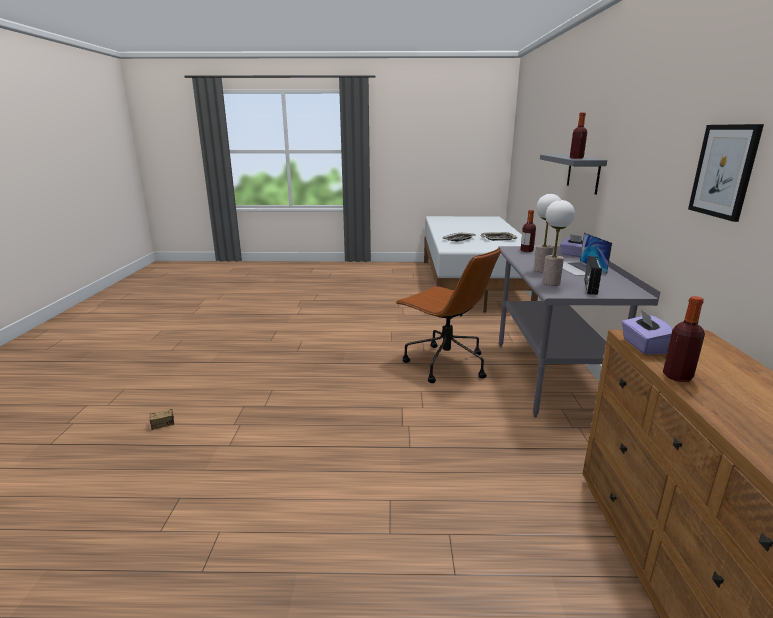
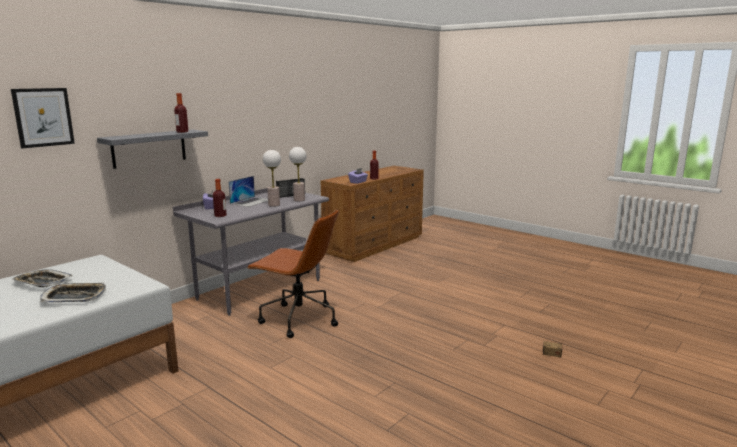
camera: 140 degrees left, 5 degrees down
(444, 364) = (298, 319): brown office chair -> brown office chair turned 120 degrees clockwise
(724, 171) = (299, 117): picture -> picture (43, 117)

